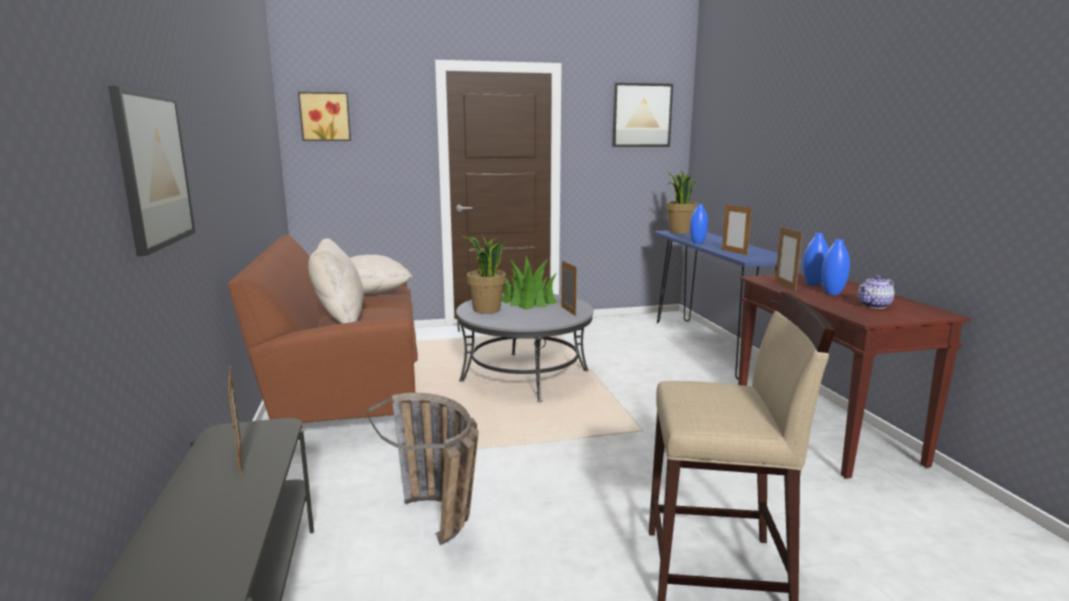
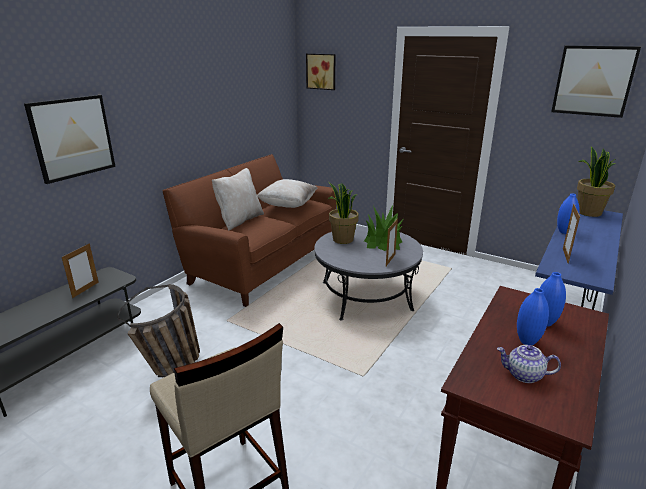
camera: 45 degrees right, 10 degrees up
(785, 286) = (507, 313): picture frame -> none

